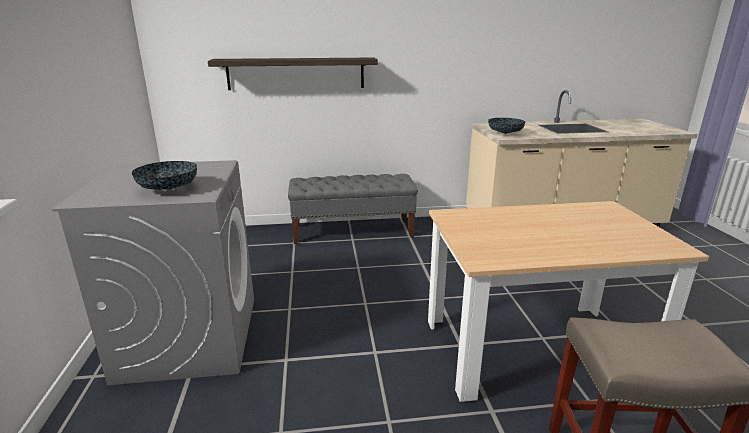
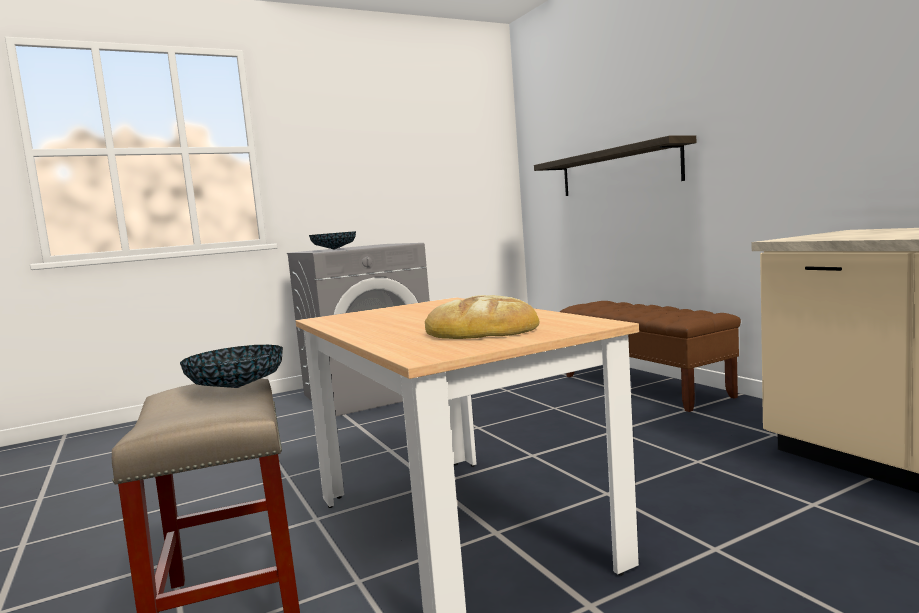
camera: 70 degrees right, 15 degrees down
(353, 231) = (644, 386): grey bench -> brown bench
(505, 133) = (813, 237): bowl -> bowl (237, 388)
(604, 227) = (481, 330): none -> bread

